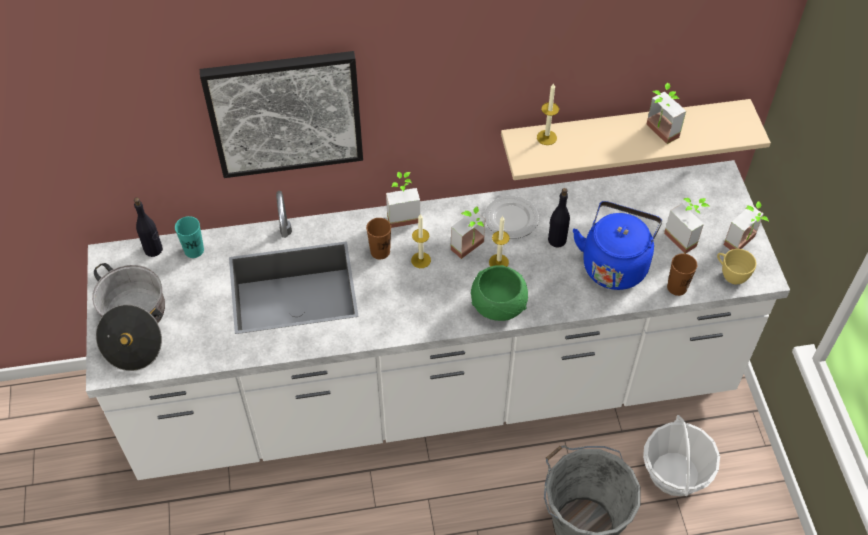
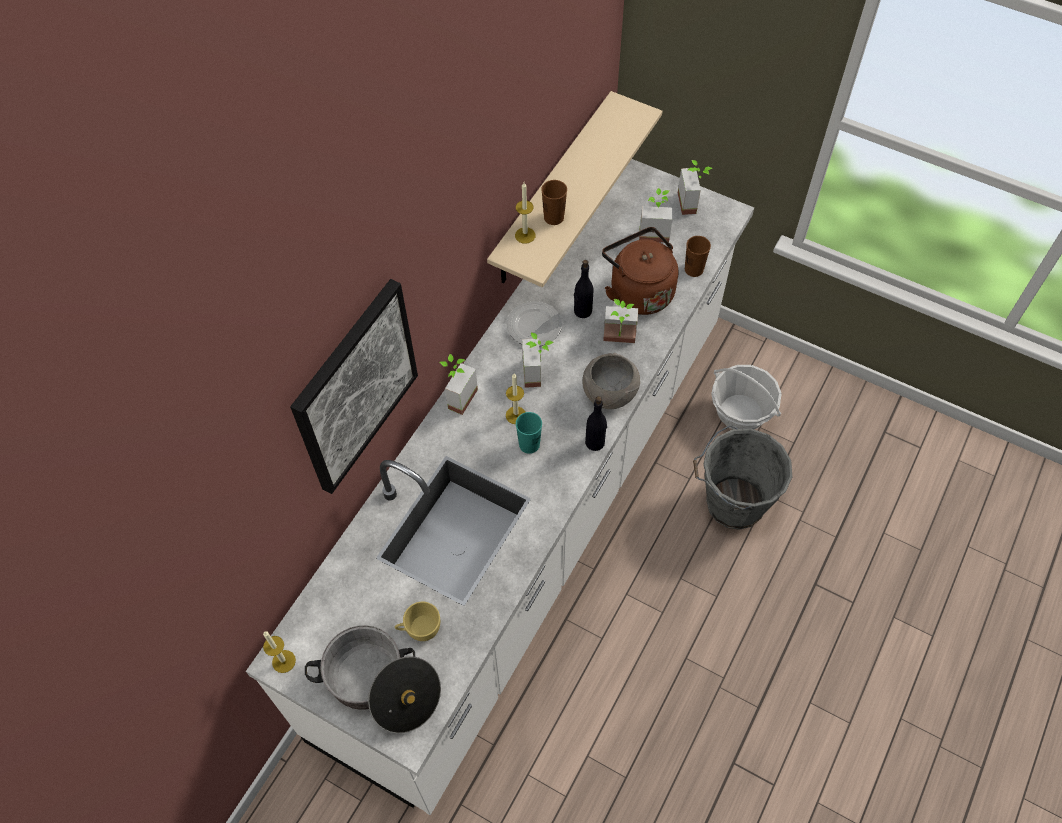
camera: 50 degrees left, 5 degrees up
(153, 249) = (307, 616): black bottle -> black bottle (595, 442)
(194, 250) = (341, 582): turquoise cup -> turquoise cup (529, 444)
(380, 251) = (480, 438): brown cup -> brown cup (554, 217)
(497, 306) = (608, 394): green bowl -> grey bowl
(498, 262) = (567, 363): candle -> candle (283, 661)
(615, 264) = (638, 291): blue kettle -> brown kettle
(657, 133) = (589, 166): potted plant -> potted plant (619, 341)
(730, 275) = (711, 230): yellow cup -> yellow cup (419, 630)

